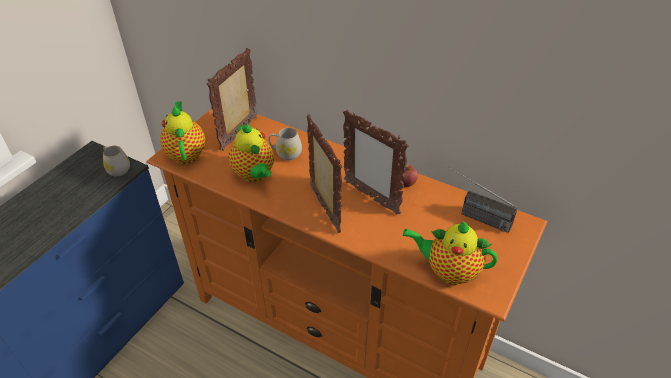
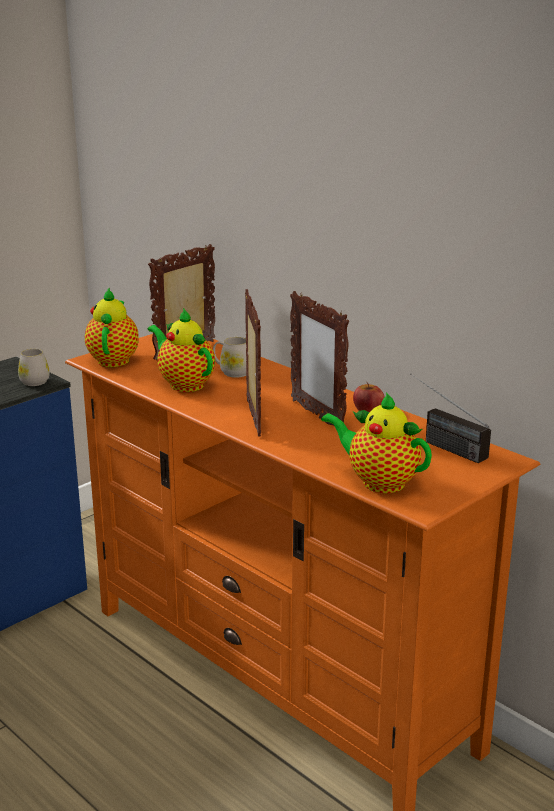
camera: 15 degrees right, 20 degrees down
(254, 175) = (184, 384): teapot -> teapot turned 150 degrees clockwise

